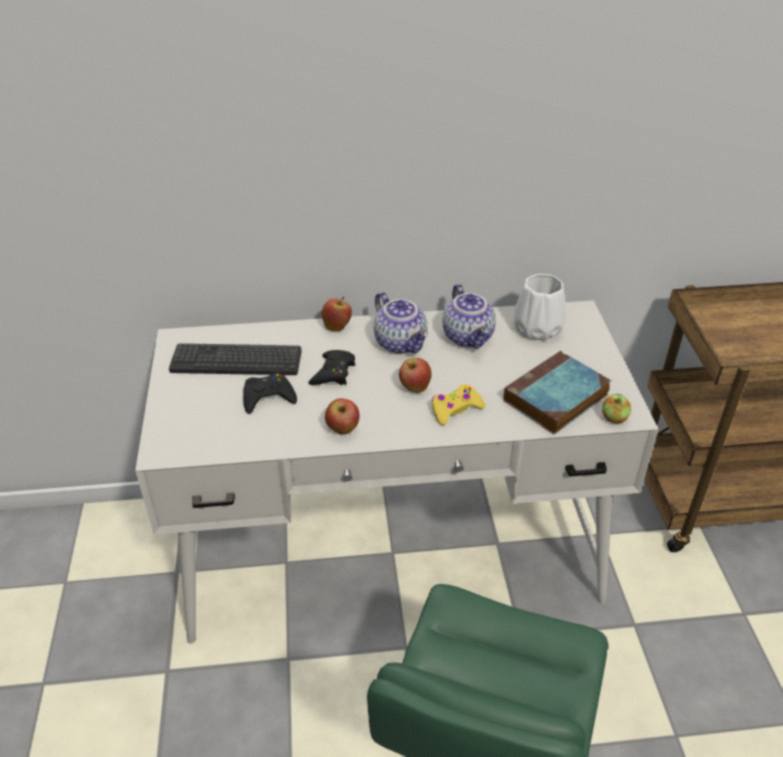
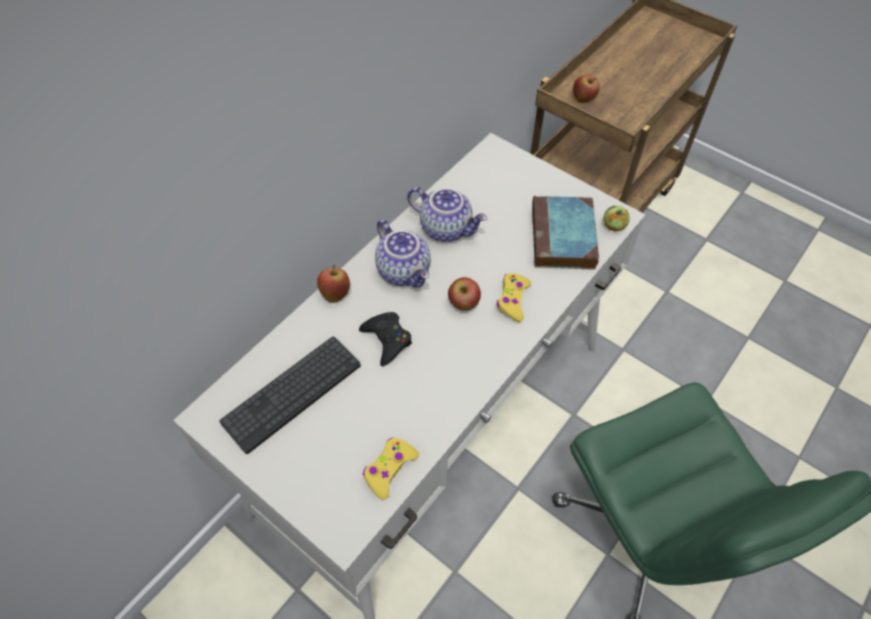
camera: 45 degrees left, 15 degrees up
(233, 441) = (389, 469): none -> yellow game controller
(268, 397) = (365, 405): black game controller -> none
(343, 430) = (458, 385): apple -> apple (583, 99)
(401, 343) = (405, 271): teapot -> teapot turned 45 degrees clockwise
(537, 329) = (485, 186): white vase -> none

